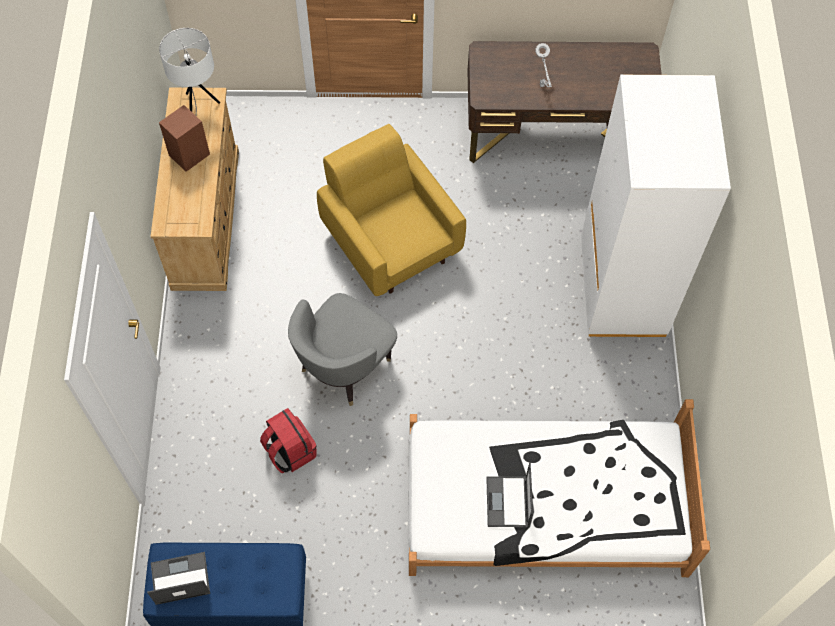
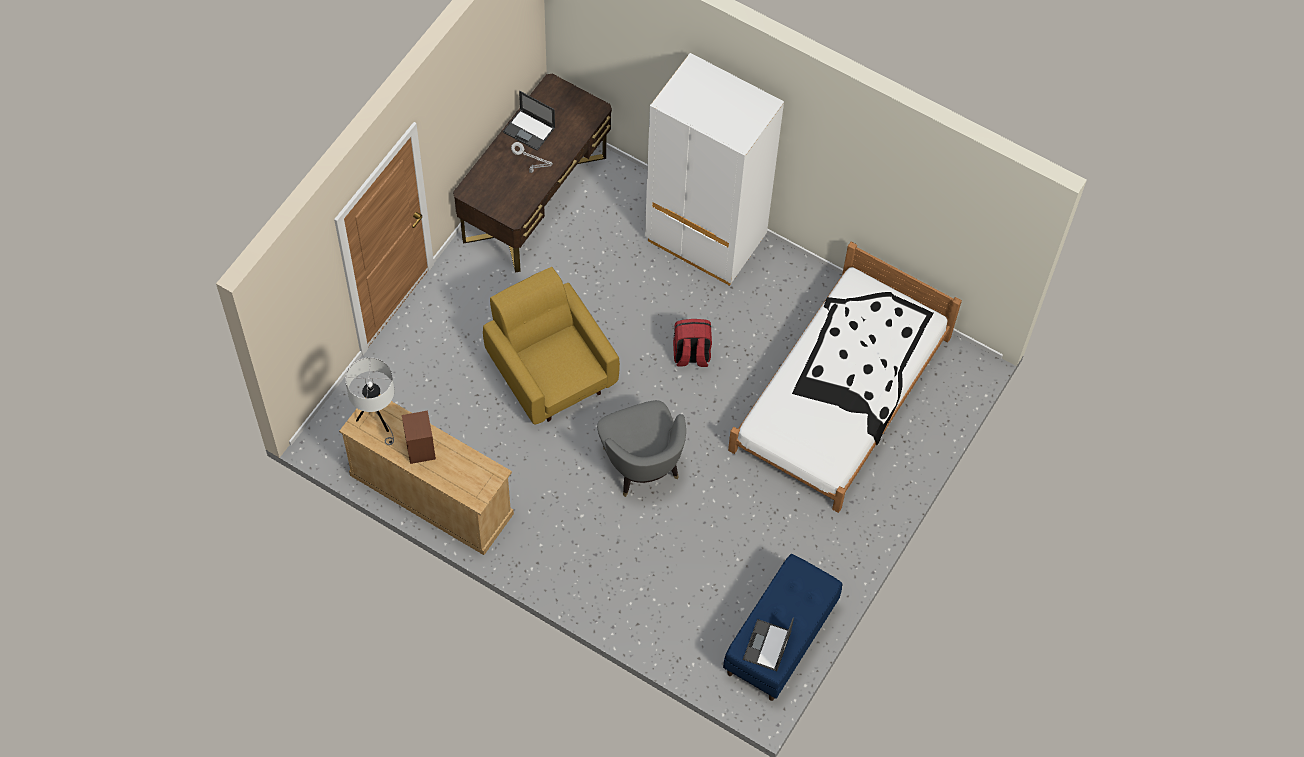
camera: 60 degrees left, 0 degrees up
(290, 451) = (688, 540): red backpack -> red backpack (691, 355)
(390, 240) = (551, 370): yellow armchair -> yellow armchair turned 60 degrees clockwise
(508, 502) = (842, 406): laptop -> laptop (529, 130)

